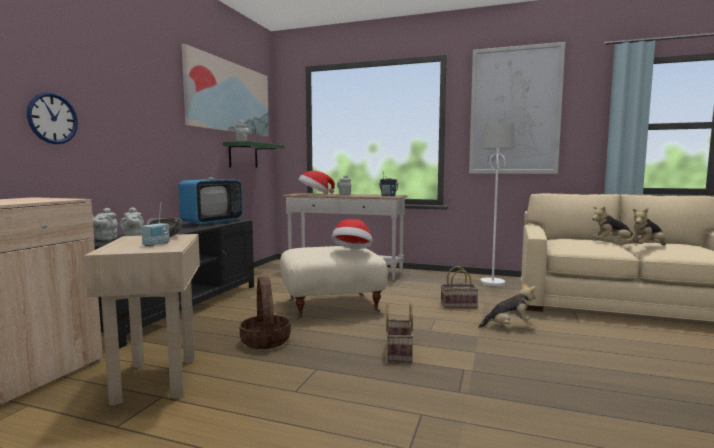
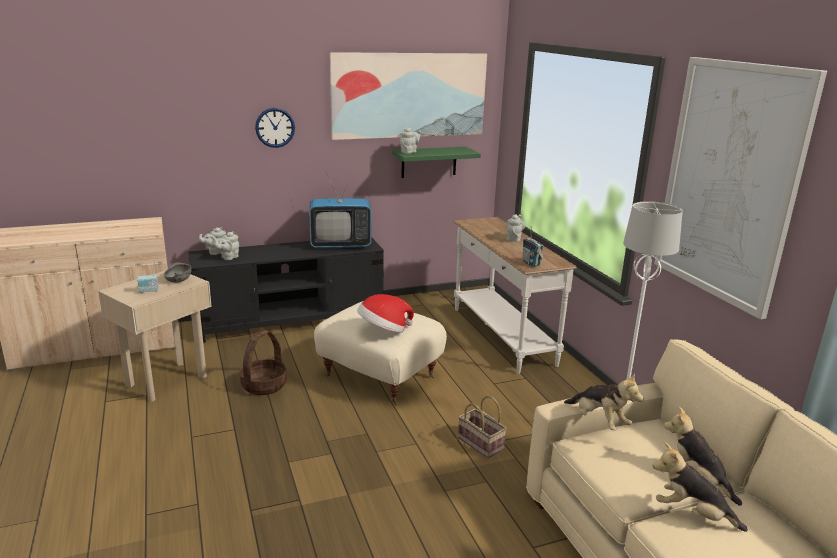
camera: 50 degrees right, 15 degrees up
(52, 118) = (181, 154): wall clock -> wall clock (275, 127)
(315, 194) = (489, 228): hat -> none
(398, 352) = (304, 452): basket -> none
(509, 327) = (446, 497): plush toy -> plush toy (599, 421)

